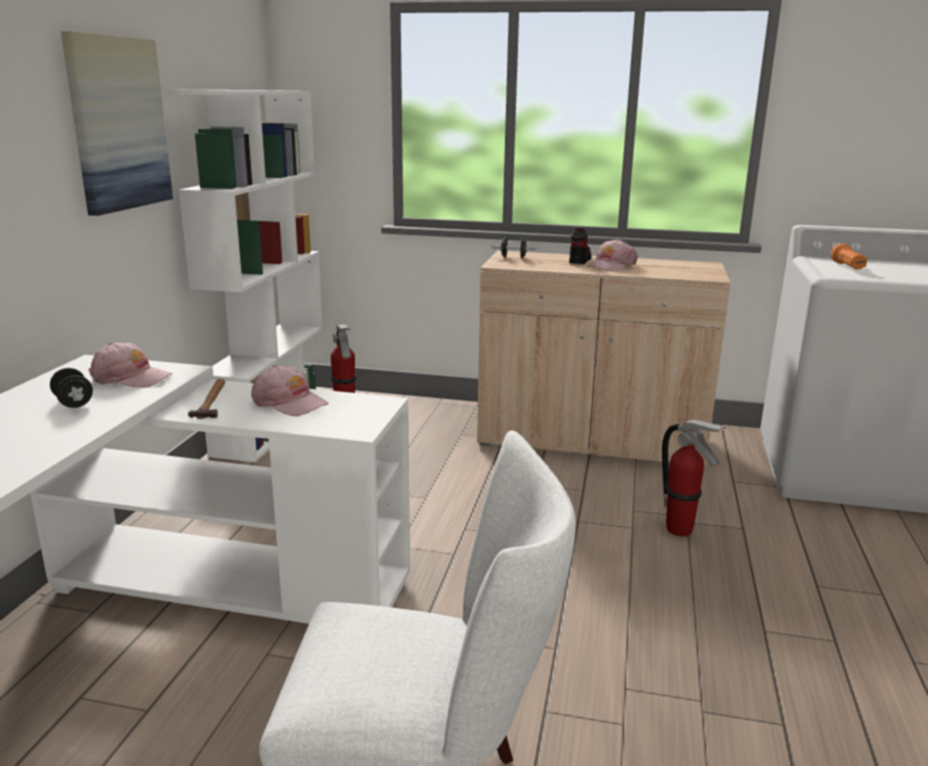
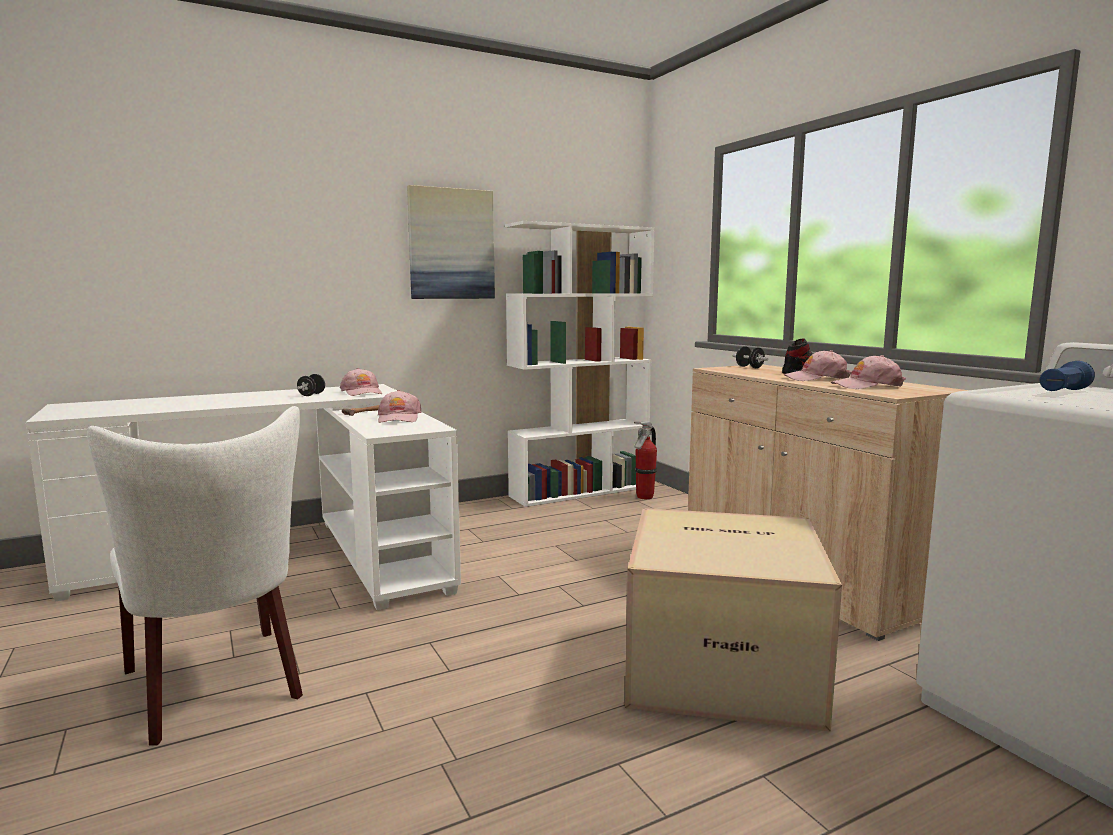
camera: 50 degrees right, 10 degrees down
(667, 270) = (867, 386): none -> pink cap
(680, 530) = (724, 666): fire extinguisher -> cardboard box
(847, 267) = (1063, 392): orange flashlight -> blue flashlight

